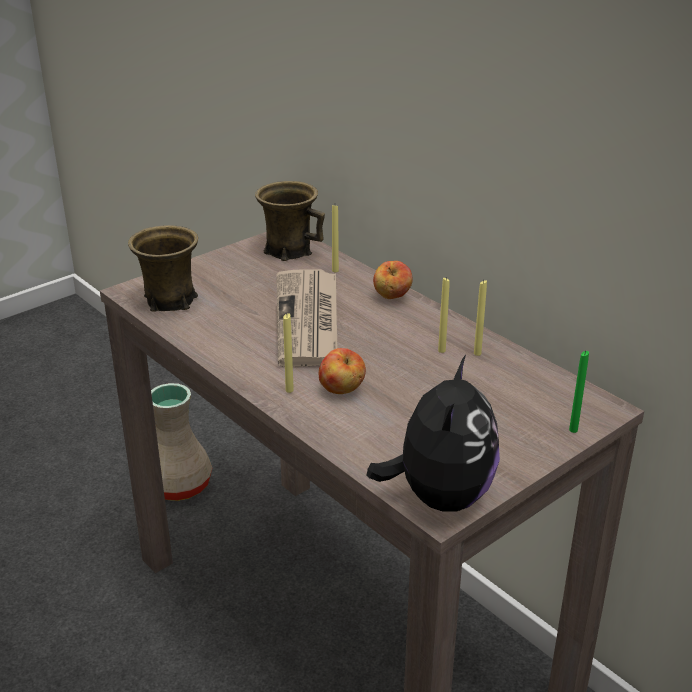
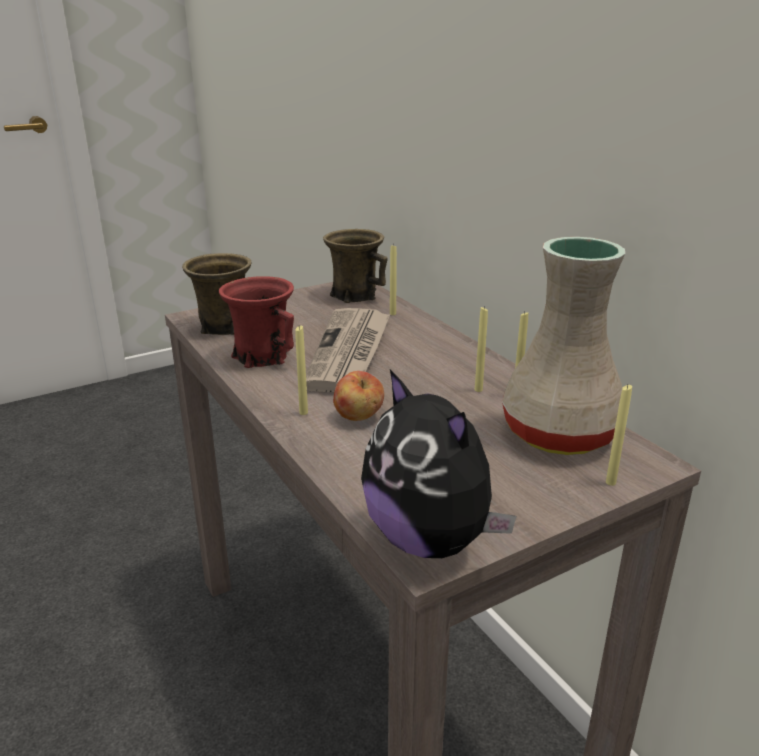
camera: 10 degrees right, 5 degrees down
(178, 486) = (256, 519): beige vase -> beige vase (557, 435)
(225, 332) = (263, 356): none -> red mug
(392, 297) = (441, 339): apple -> none
(439, 496) = (431, 539): plush toy -> plush toy turned 120 degrees clockwise
(573, 430) = (610, 482): green candle -> yellow candle

